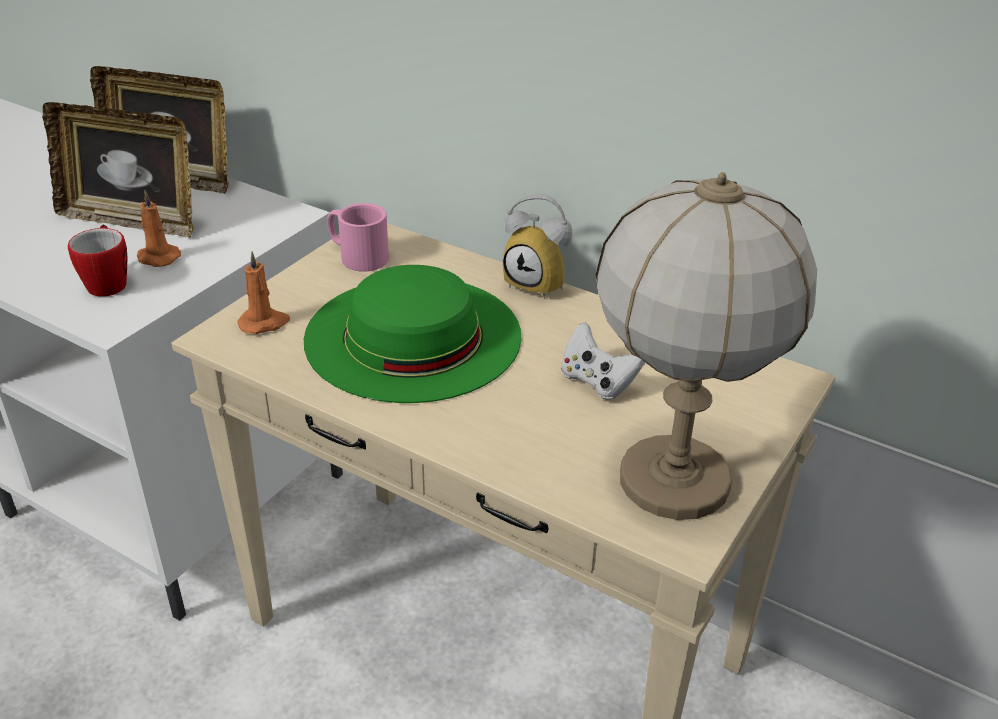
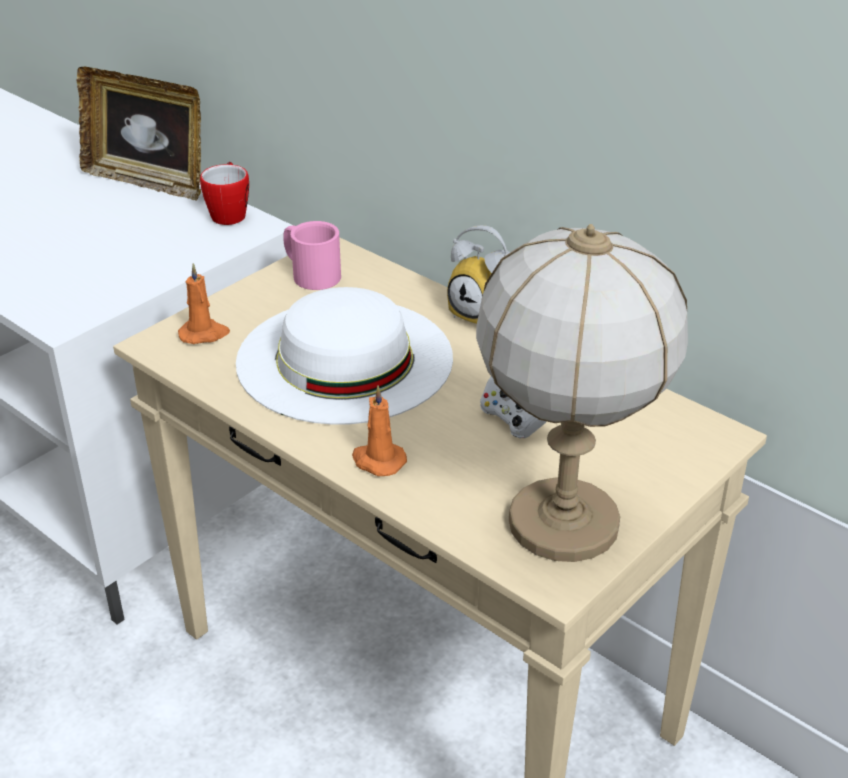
camera: 10 degrees right, 0 degrees up
(108, 282) = (67, 282): mug -> mug (229, 213)
(132, 220) = (102, 222): picture frame -> none
(157, 258) = (118, 261): orange candle -> orange candle (377, 461)
(413, 336) = (345, 358): green hat -> white hat

